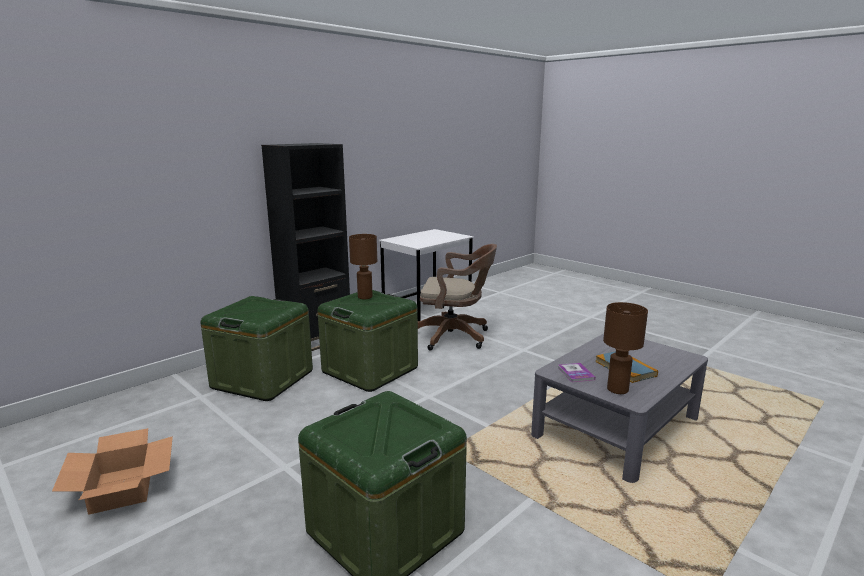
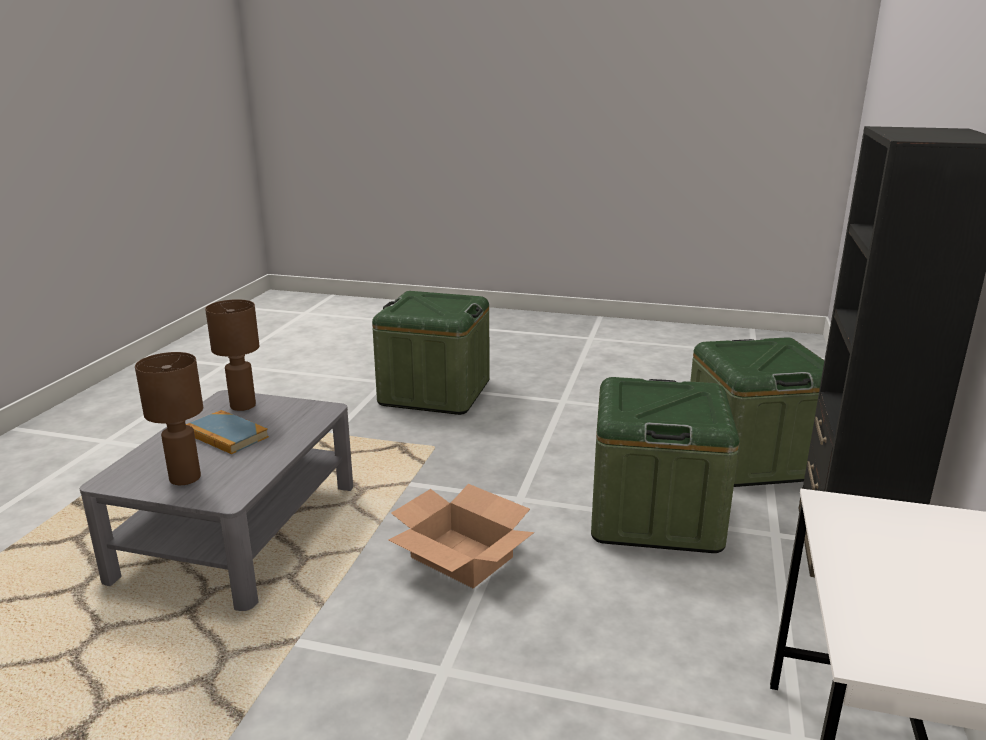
camera: 150 degrees right, 5 degrees up
(122, 487) = (648, 365): cardboard box -> cardboard box (461, 557)
(364, 297) = (691, 411): brown table lamp -> brown table lamp (186, 478)
(455, 336) = (630, 663): brown office chair -> none
(575, 373) = (294, 414): book -> none

